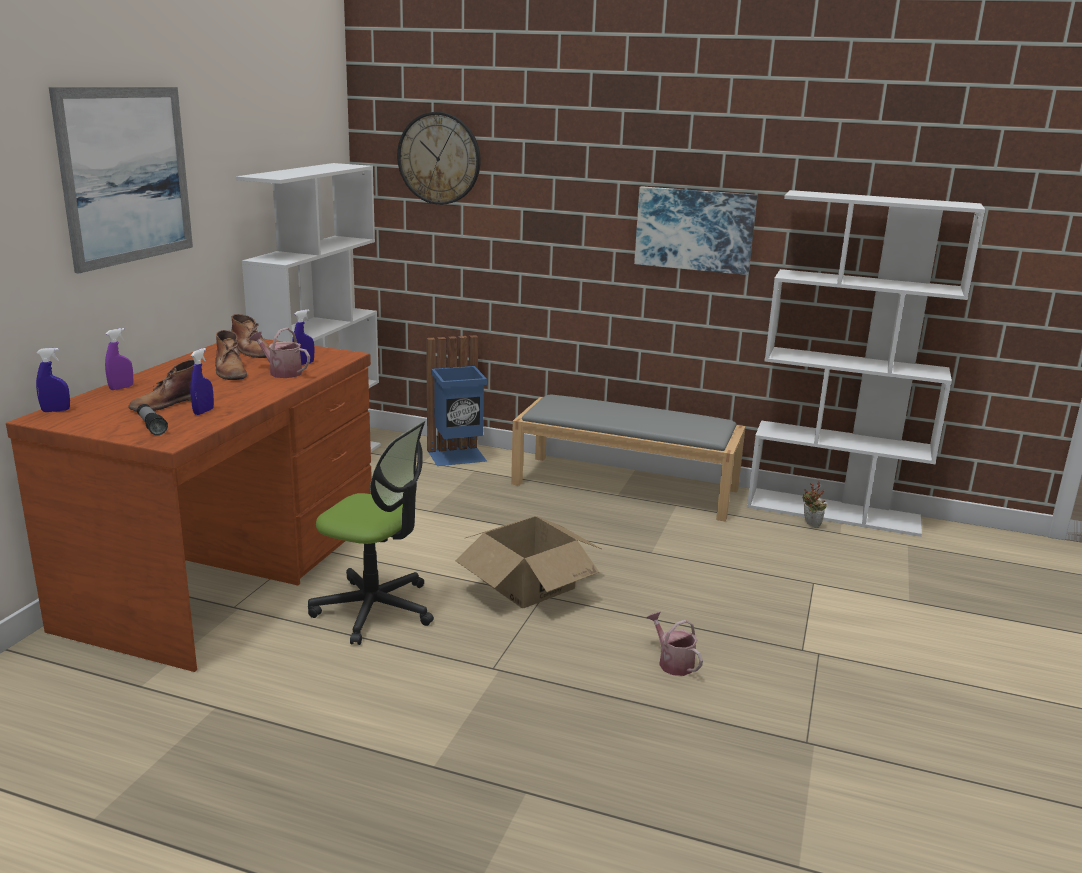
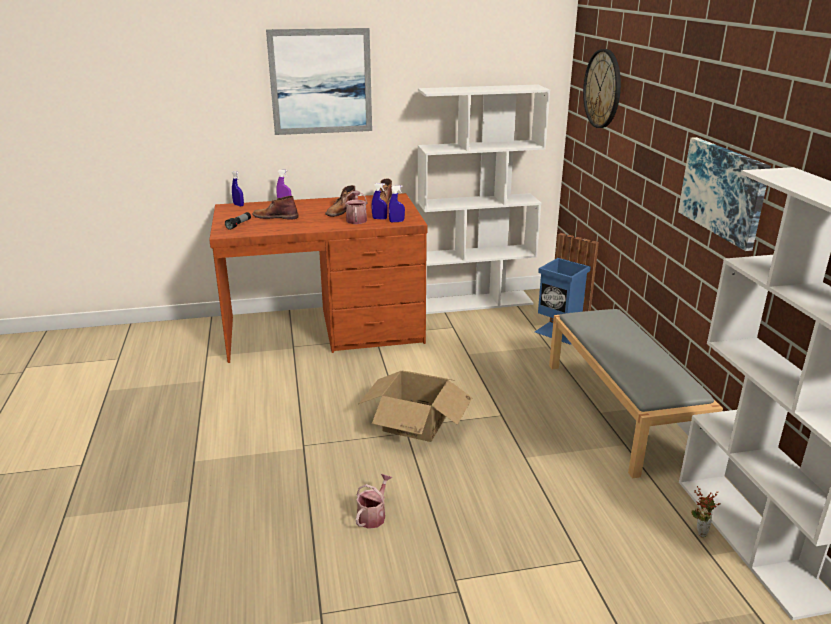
camera: 60 degrees right, 5 degrees up
(203, 412) = (271, 226): blue spray bottle -> blue spray bottle (396, 221)
(375, 609) = (330, 384): office chair -> none

